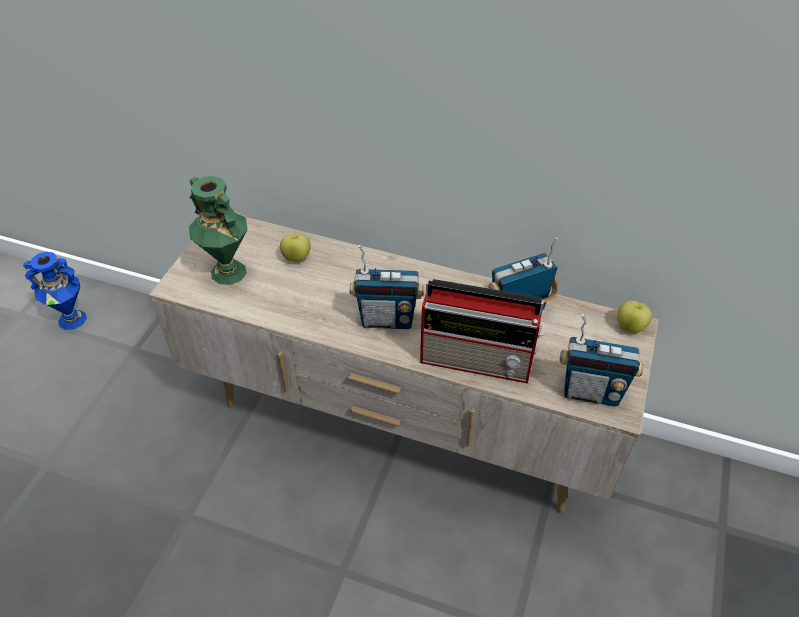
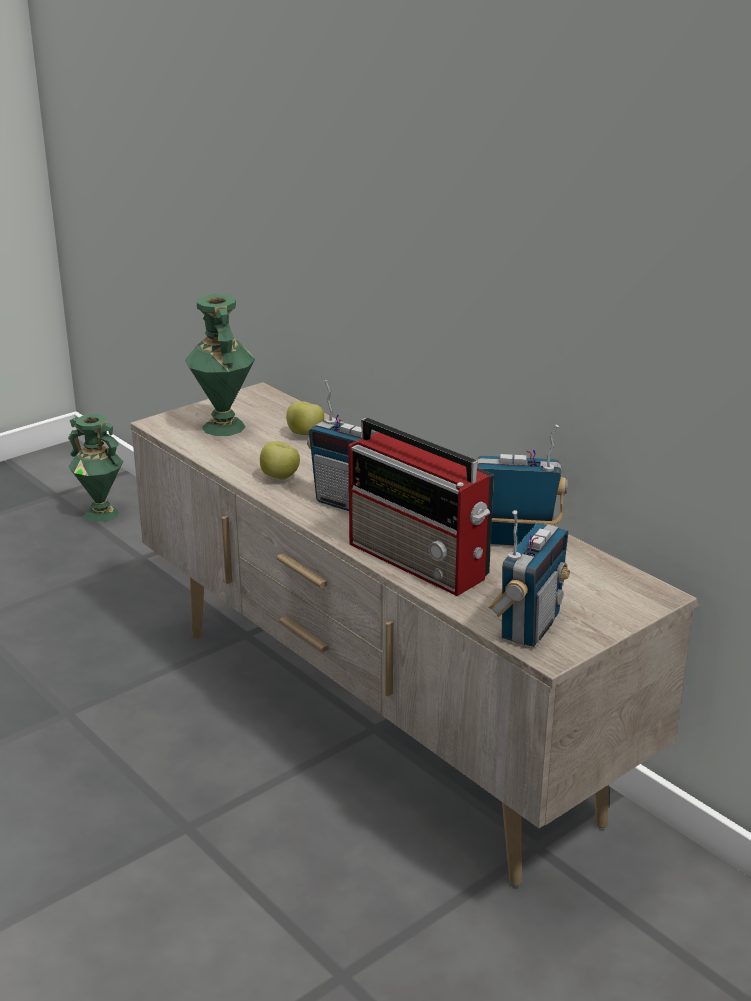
camera: 30 degrees right, 20 degrees down
(72, 319) = (102, 513): blue vase -> green vase
(591, 392) = (528, 626): radio -> radio turned 105 degrees counterclockwise
(630, 327) = (647, 592): apple -> apple (280, 477)

